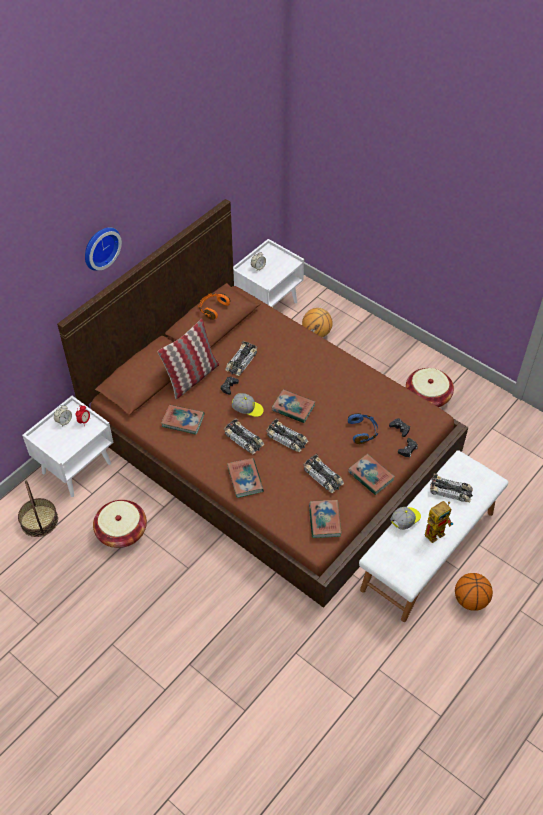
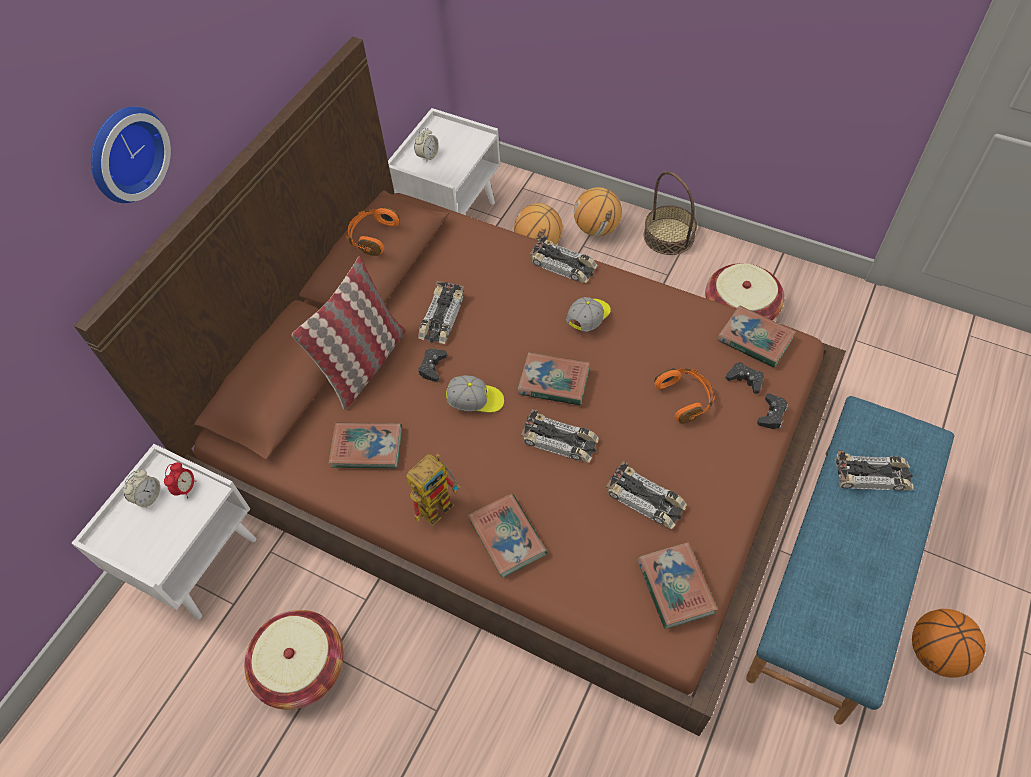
camera: 10 degrees left, 5 degrees up
(39, 521) = (147, 681): basket -> basket (669, 236)
(244, 439) = (485, 459): toy car -> toy car (564, 265)
(355, 330) = (597, 228): none -> basketball
(363, 431) = (685, 398): blue headphones -> orange headphones
(370, 476) = (726, 479): book -> book (755, 339)
(405, 520) = (816, 551): cap -> cap (589, 319)
(427, 550) = (832, 574): white bench -> blue bench
(436, 531) = (877, 558): toy robot -> toy robot (439, 502)

